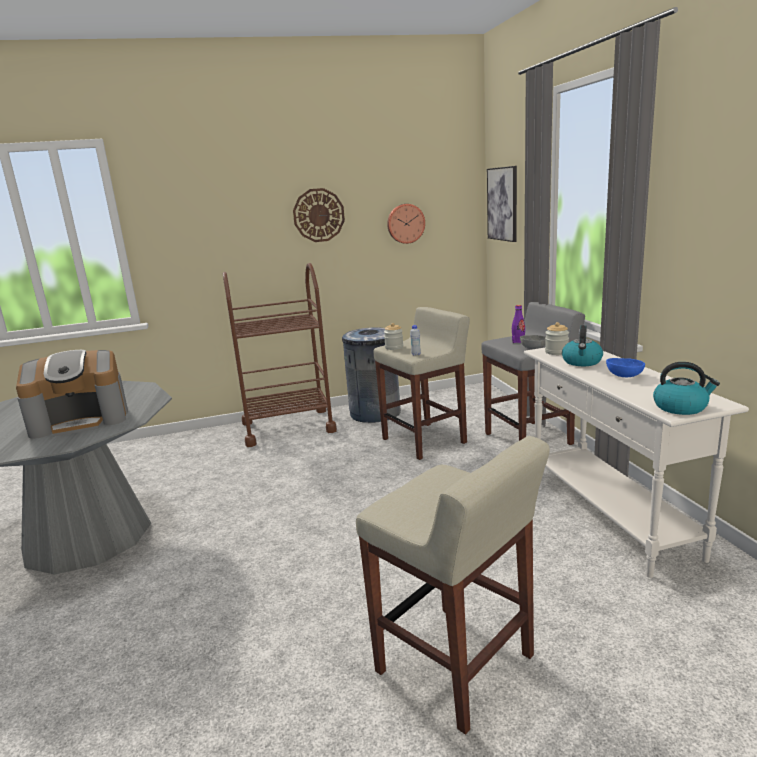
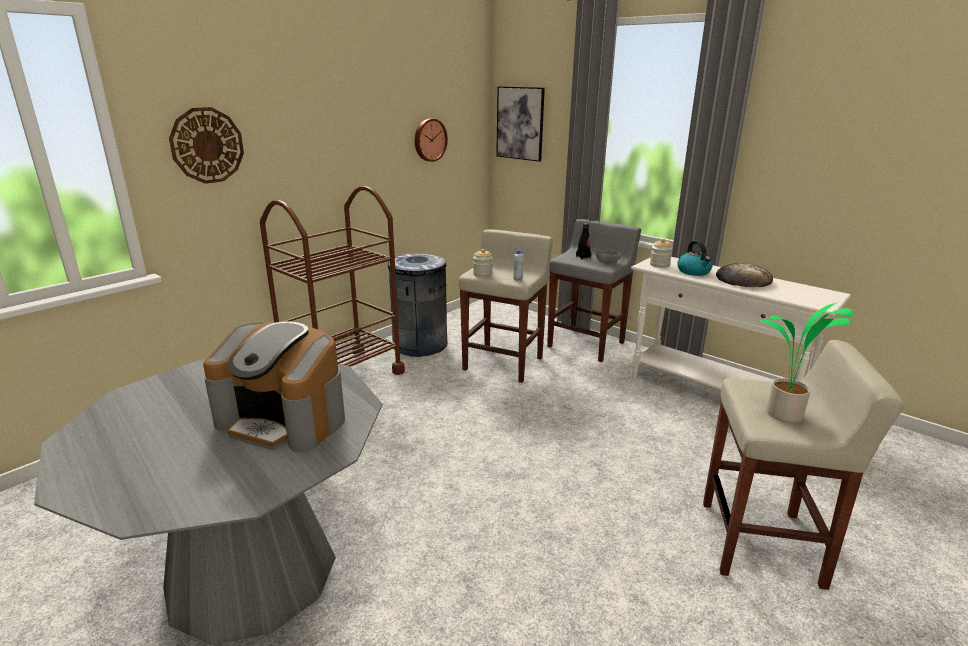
camera: 35 degrees left, 5 degrees up
(81, 420) = (284, 419): coffee machine -> coffee machine turned 75 degrees clockwise
(318, 215) = (353, 128): wall clock -> wall clock (207, 145)
(423, 506) = (784, 416): none -> potted plant
(518, 341) = (583, 257): purple bottle -> black bottle
(624, 375) = (742, 280): blue bowl -> bread
(681, 407) = (820, 300): kettle -> none

